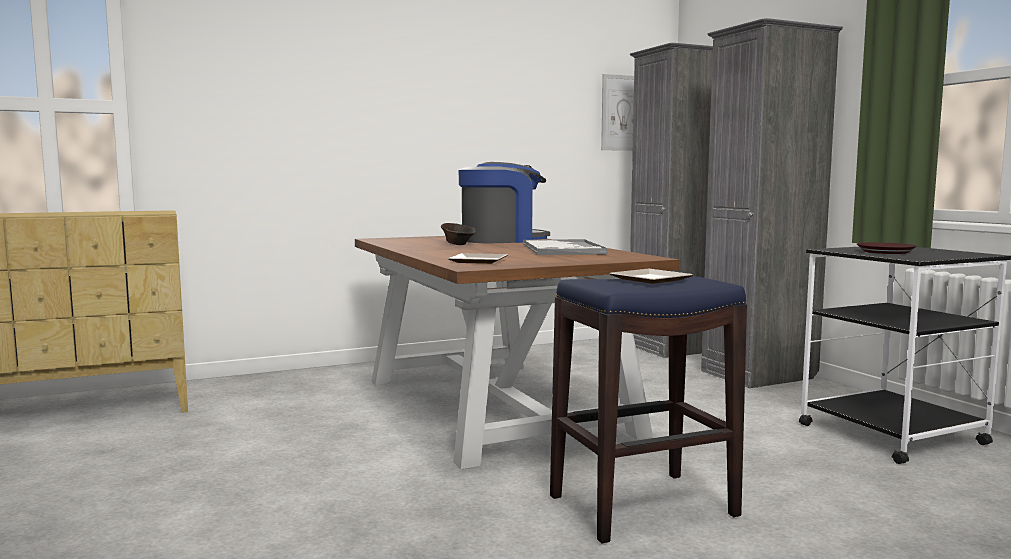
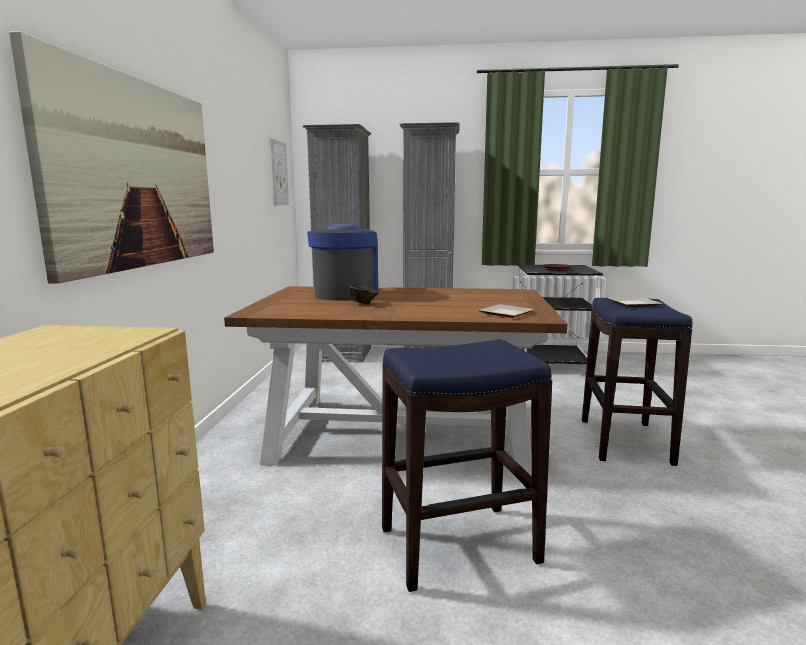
camera: 60 degrees left, 5 degrees up
(296, 459) = (458, 546): none -> stool
(333, 120) = (136, 174): none -> picture
(563, 249) = (446, 294): tray -> none

